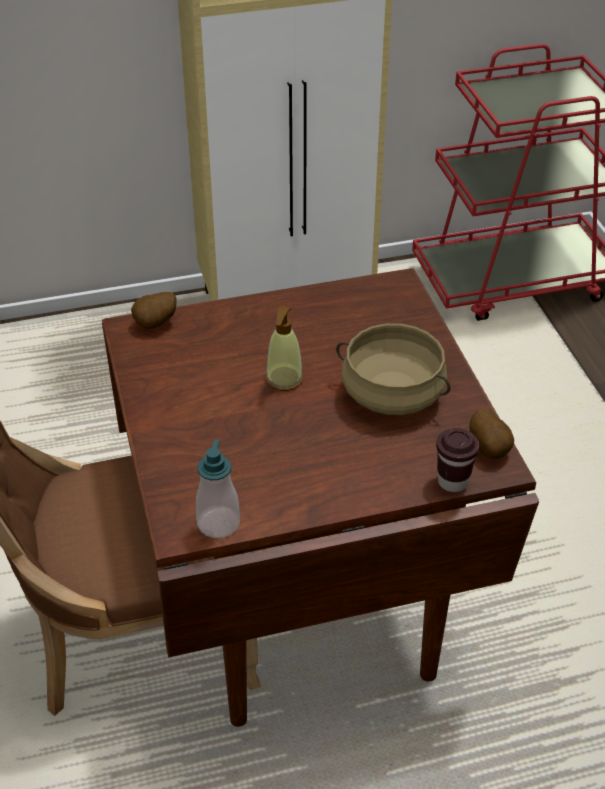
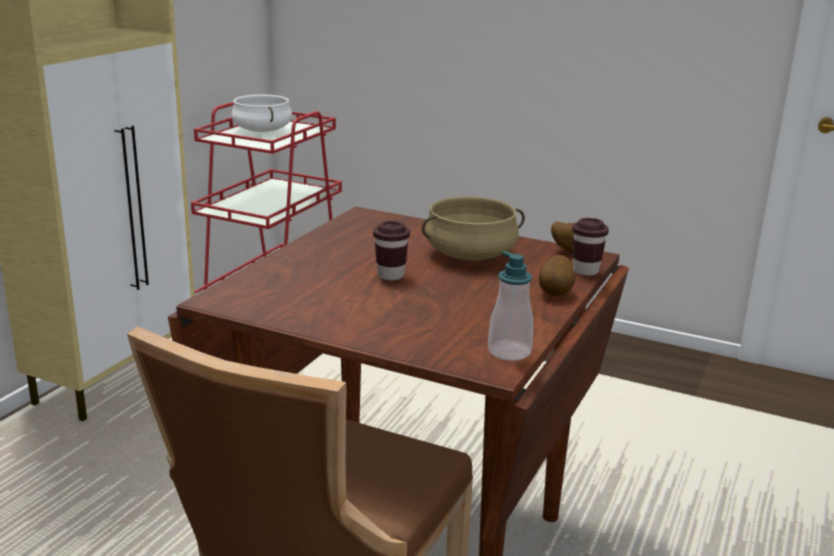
camera: 50 degrees left, 20 degrees down
(156, 324) = (233, 290): potato -> potato (556, 293)
(284, 379) = (390, 276): soap dispenser -> brown cup
(542, 92) = (261, 130): none -> white cooking pot

